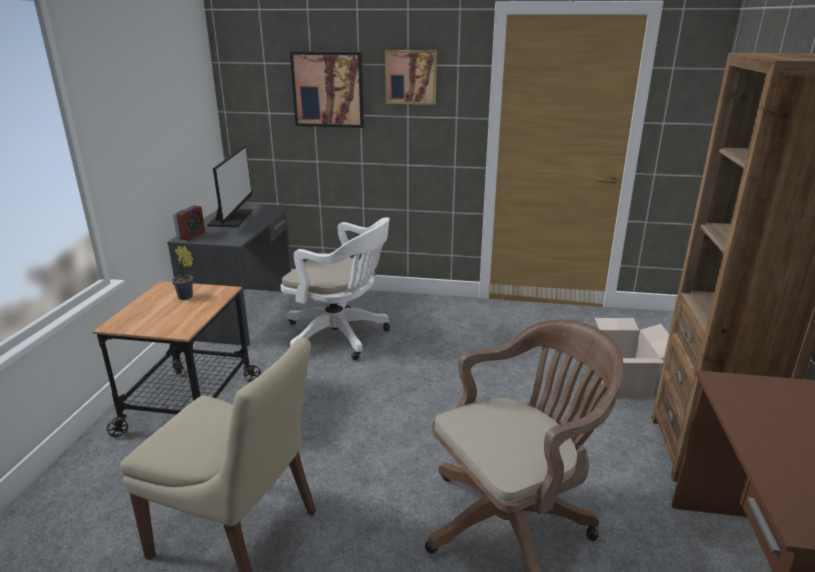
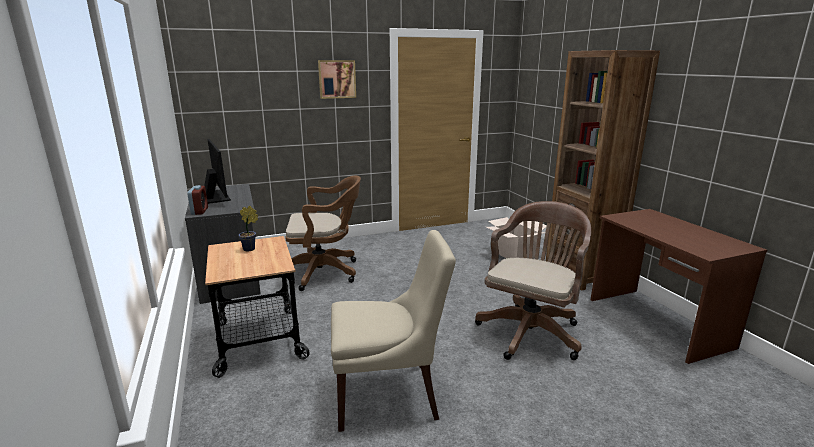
camera: 30 degrees left, 5 degrees down
(328, 89) = (274, 90): picture -> none
(340, 336) = (325, 272): white office chair -> brown office chair

